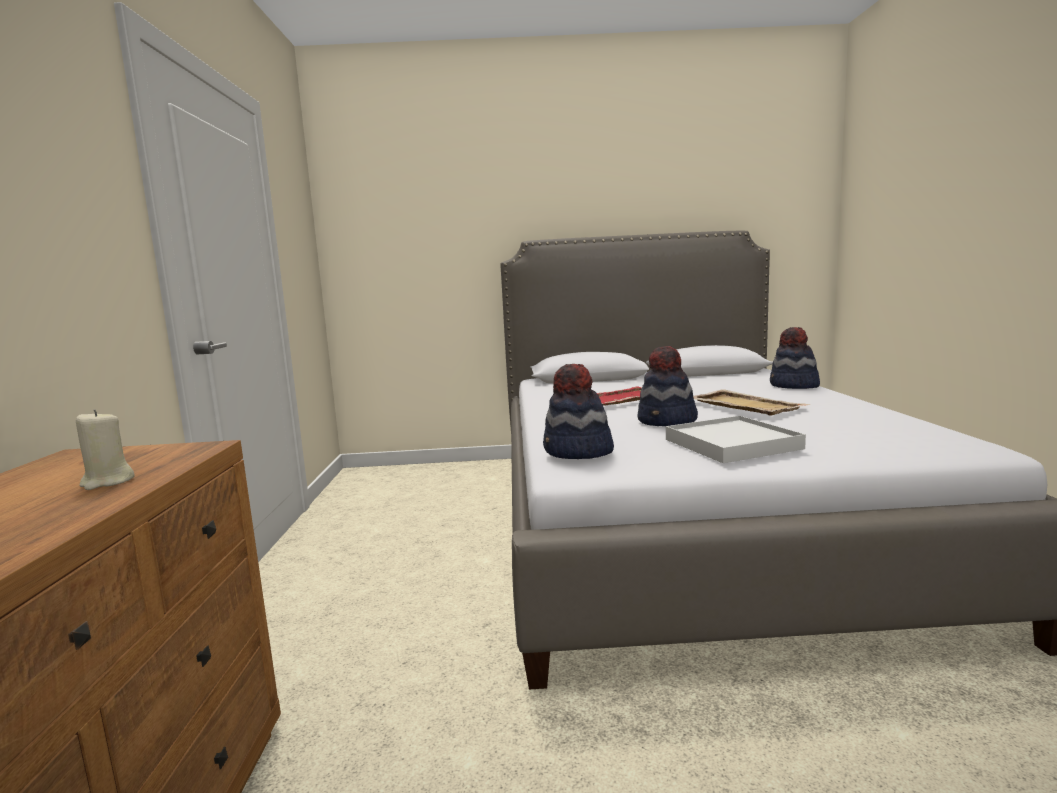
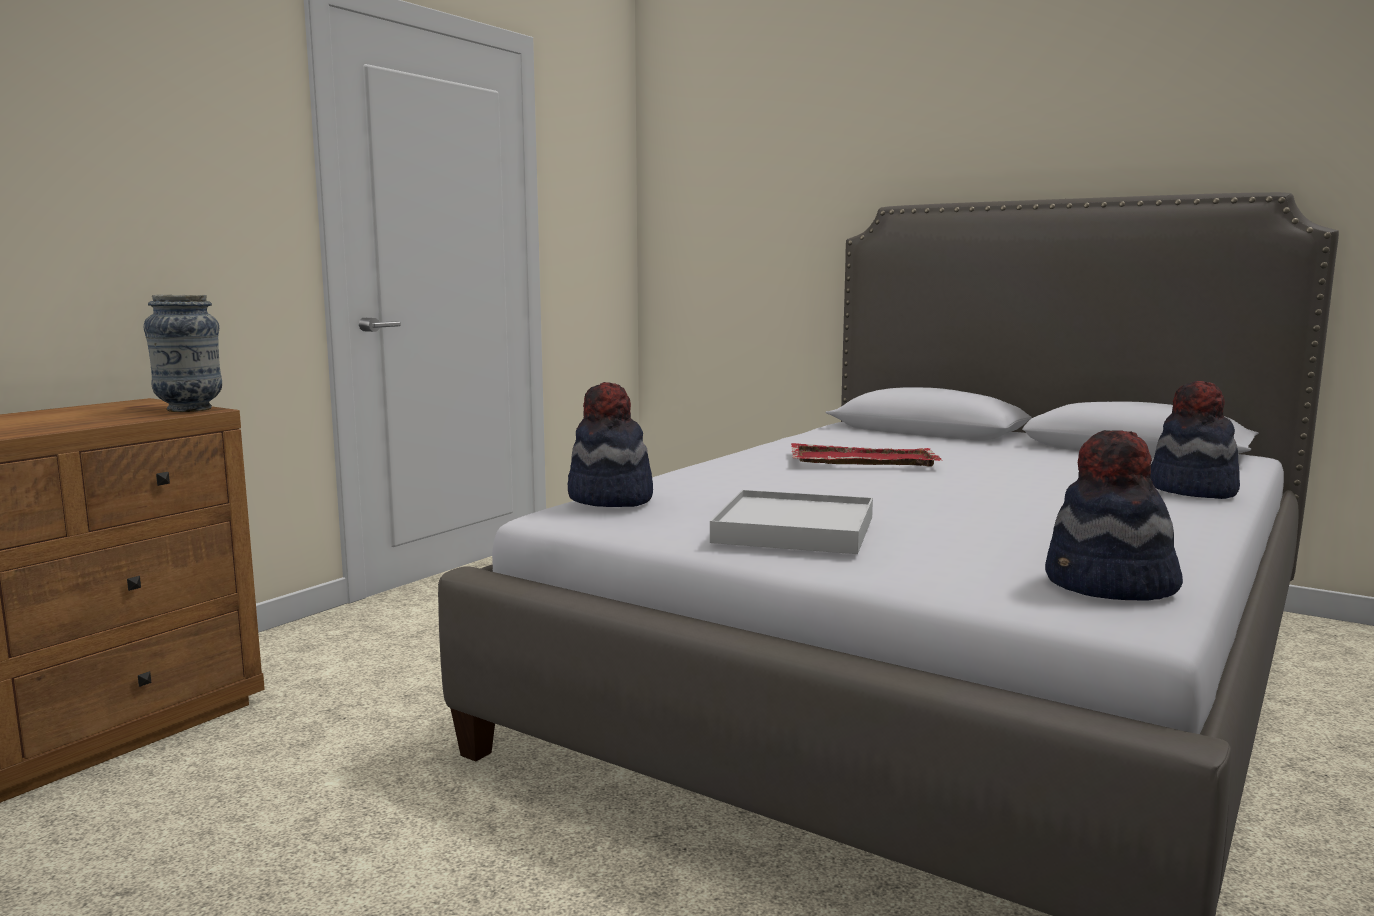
camera: 35 degrees right, 0 degrees up
(107, 482) = (92, 419): beige candle -> none
(182, 449) = (190, 409): none -> vase
(667, 421) = (811, 492): hat -> hat (1109, 586)
(743, 405) = (995, 497): beige tray -> none

